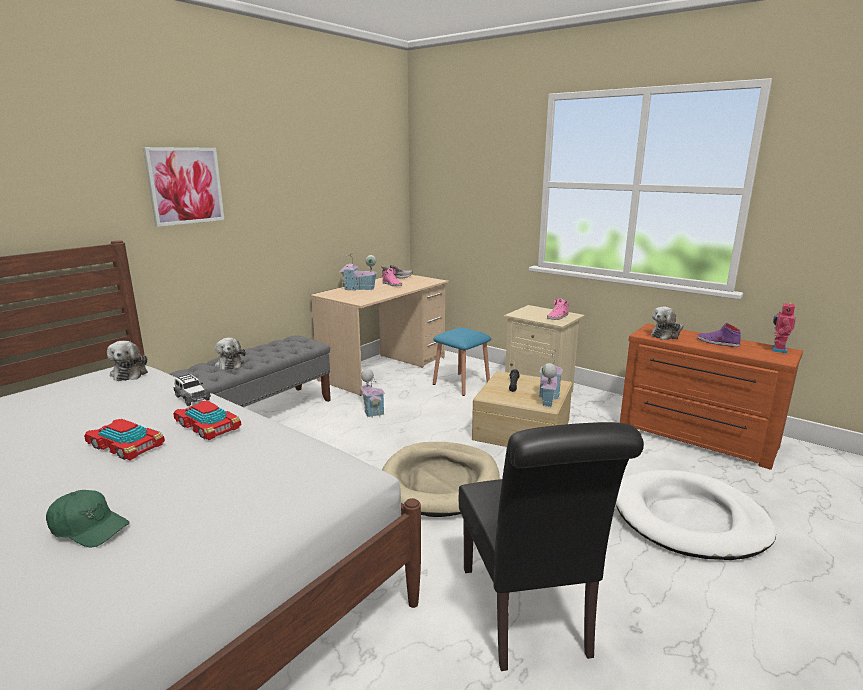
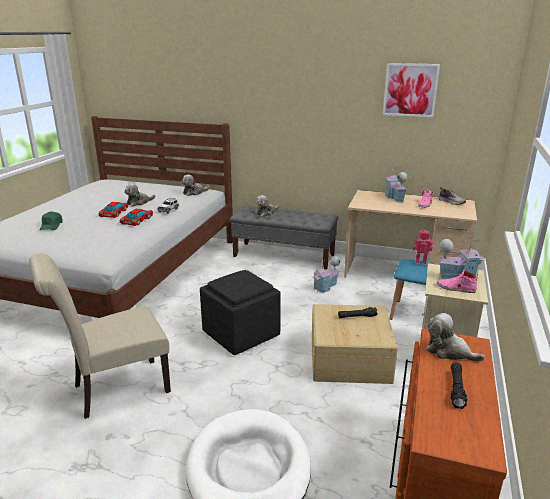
camera: 70 degrees right, 5 degrees up
(102, 418) = (139, 202): none -> plush toy
(185, 186) = (273, 96): picture -> picture (410, 90)
(440, 482) = (242, 334): beige dog bed -> black ottoman
(528, 616) = (115, 389): black chair -> beige chair
(548, 398) = (340, 337): toy house -> toy house (457, 276)
(717, 343) = (456, 389): purple shoe -> black flashlight
(777, 350) = (478, 442): toy robot -> toy robot (420, 263)

